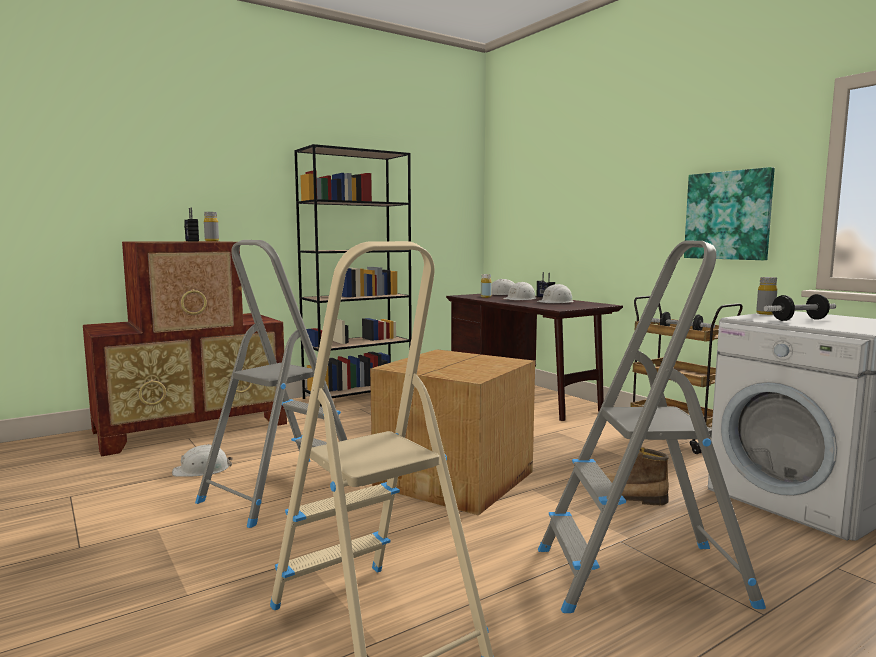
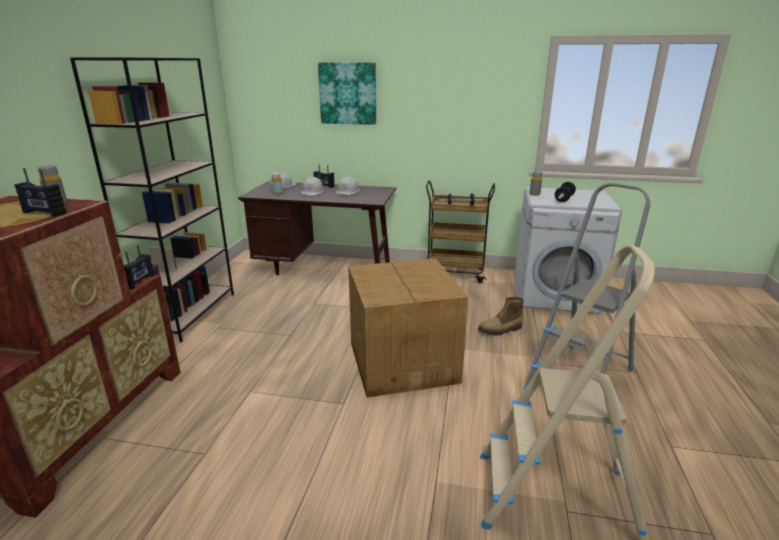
camera: 45 degrees left, 15 degrees up
(202, 470) = (199, 462): white hard hat -> none
(263, 321) = (139, 281): none -> radio
(284, 489) = (311, 437): grey step ladder -> none
(728, 215) = (478, 121): picture -> picture (348, 93)

